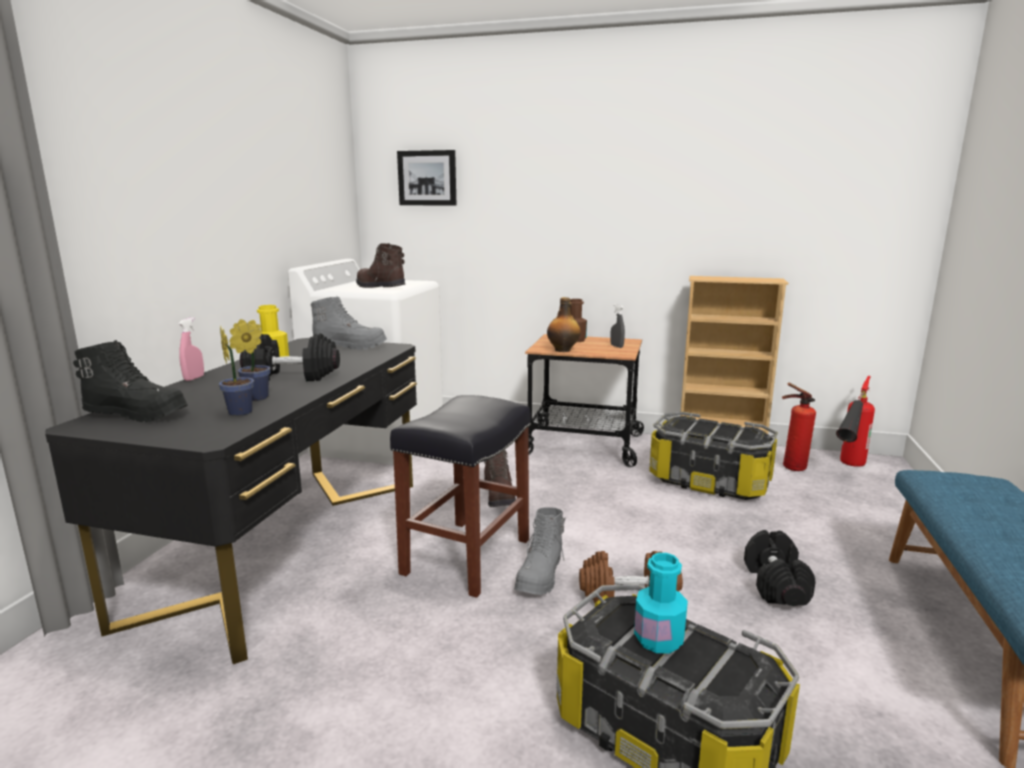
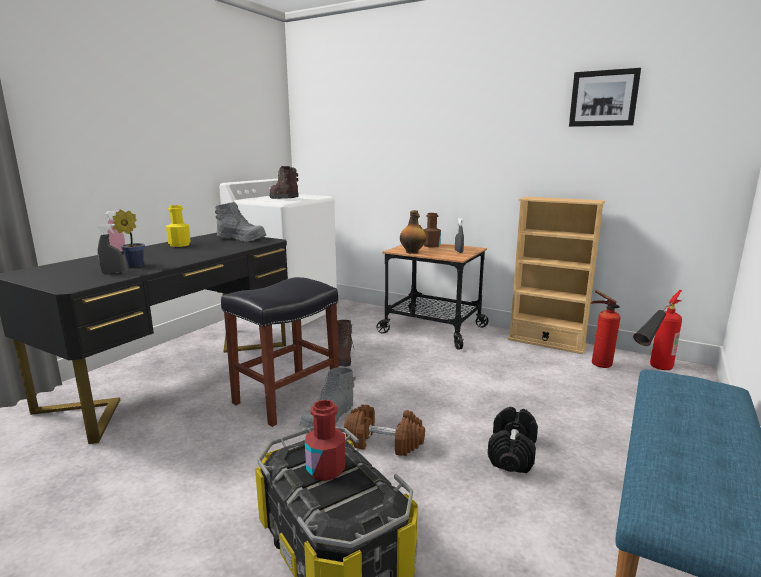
camera: 15 degrees right, 0 degrees up
(137, 414) = (54, 270): black boot -> none
(240, 411) = (112, 273): potted plant -> grey spray bottle
(292, 376) = (176, 254): black dumbbell -> none
(427, 178) = (335, 119): picture -> picture (603, 98)
(658, 639) = (326, 469): turquoise bottle -> red bottle
(709, 481) = (516, 367): storage box -> none

